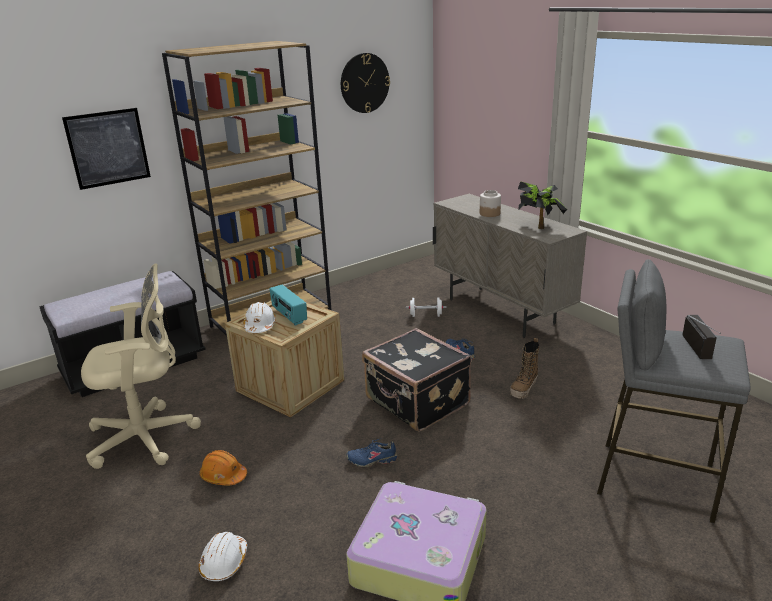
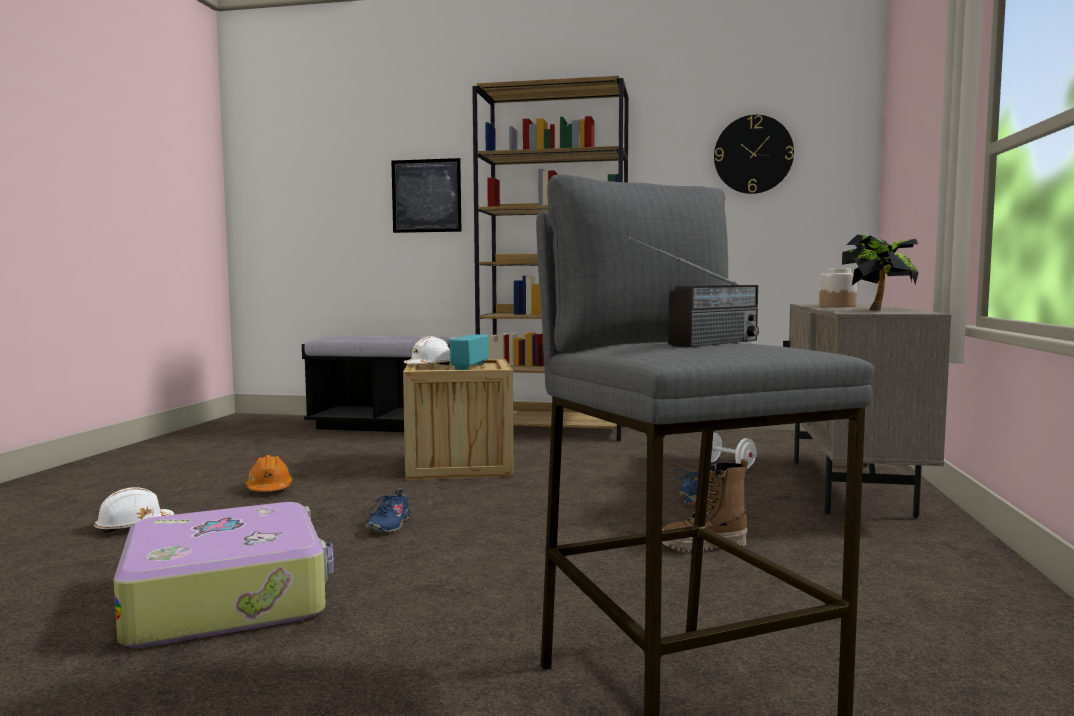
camera: 45 degrees right, 20 degrees down
(147, 437) = (291, 456): beige office chair -> none
(372, 459) = (388, 525): blue shoe -> blue shoe turned 120 degrees counterclockwise
(416, 403) = (539, 511): black suitcase -> none

